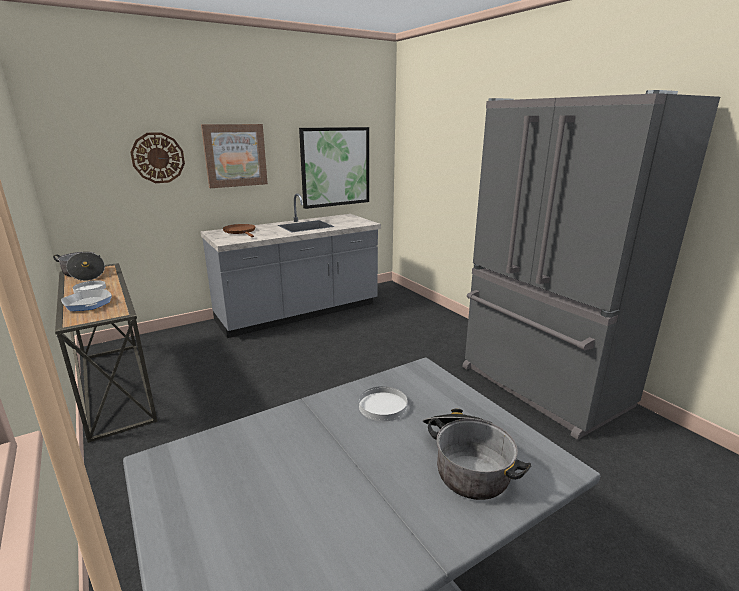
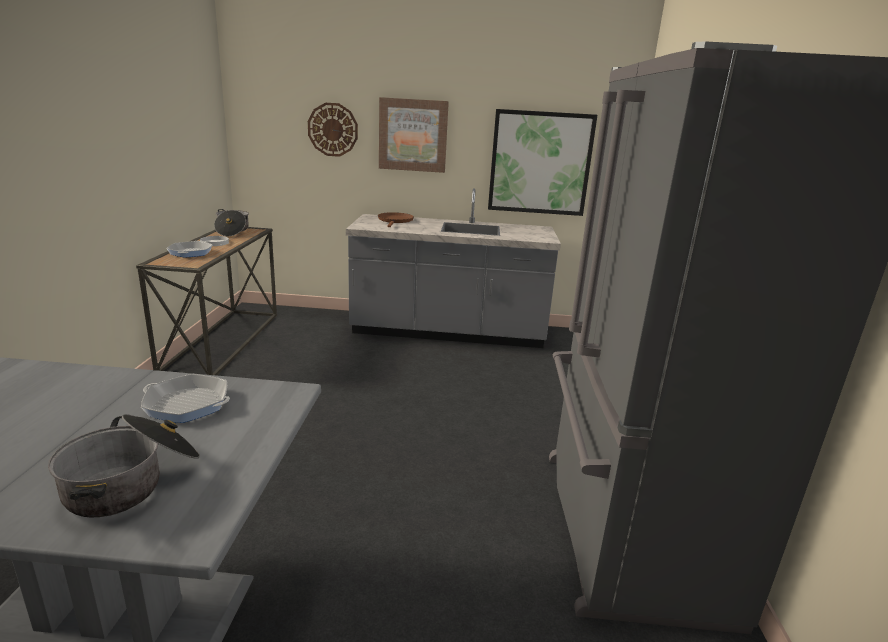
camera: 35 degrees right, 0 degrees up
(382, 406) = (187, 404): white plate -> frying pan

